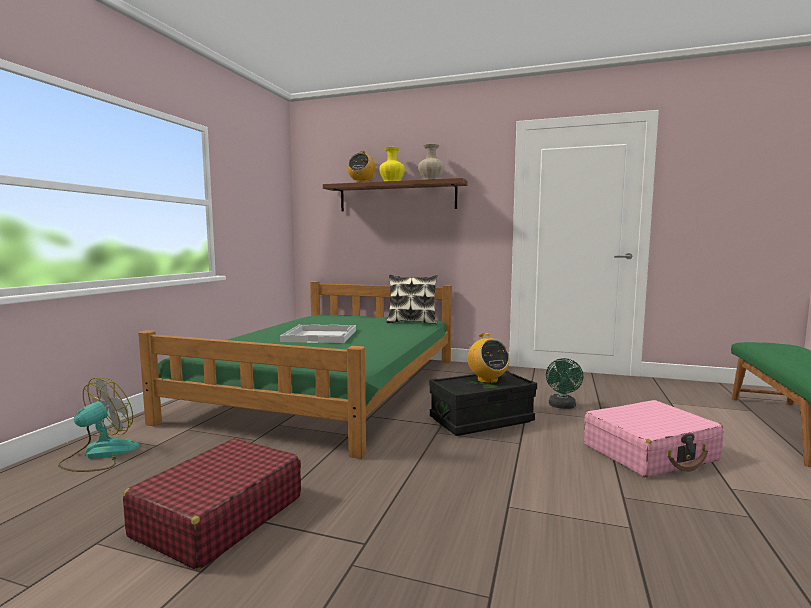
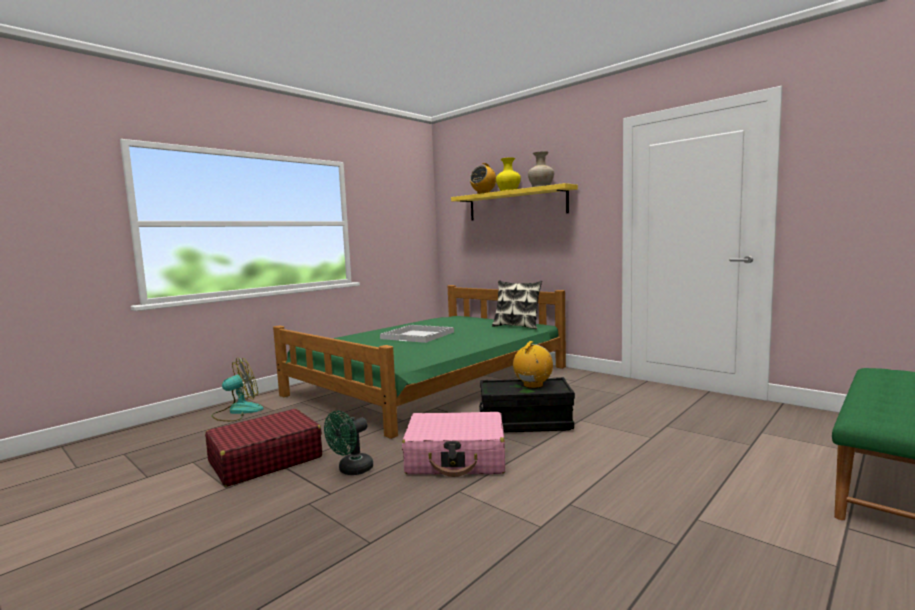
camera: 25 degrees right, 0 degrees up
(397, 197) = (516, 204): brown shelf -> yellow shelf
(487, 380) = (533, 385): radio -> radio turned 150 degrees counterclockwise
(562, 406) = (623, 421): green fan -> green fan (351, 470)
(650, 453) = (656, 474): pink suitcase -> pink suitcase (456, 458)

